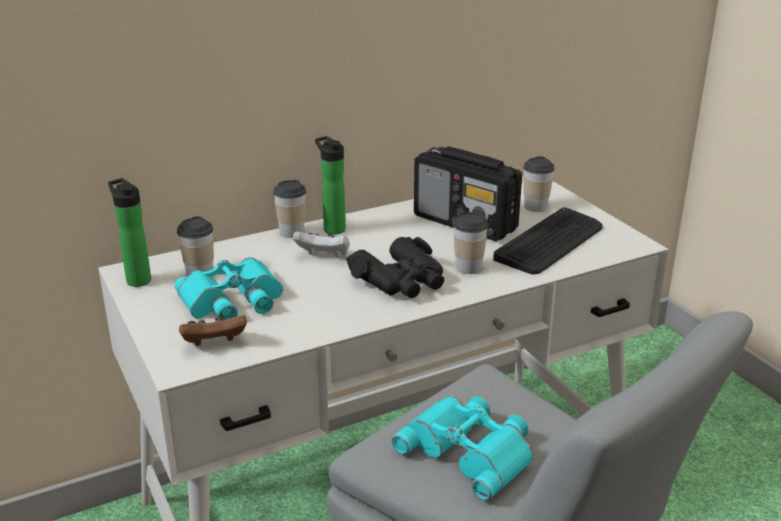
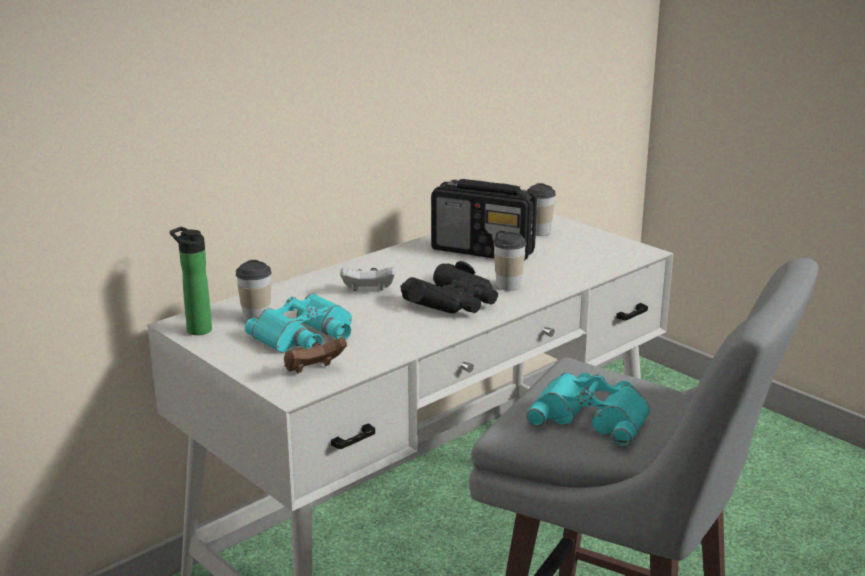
camera: 15 degrees left, 5 degrees down
(292, 232) = (323, 275): cup -> none
(332, 228) = (360, 268): bottle -> none
(550, 242) = (569, 258): keyboard -> none

